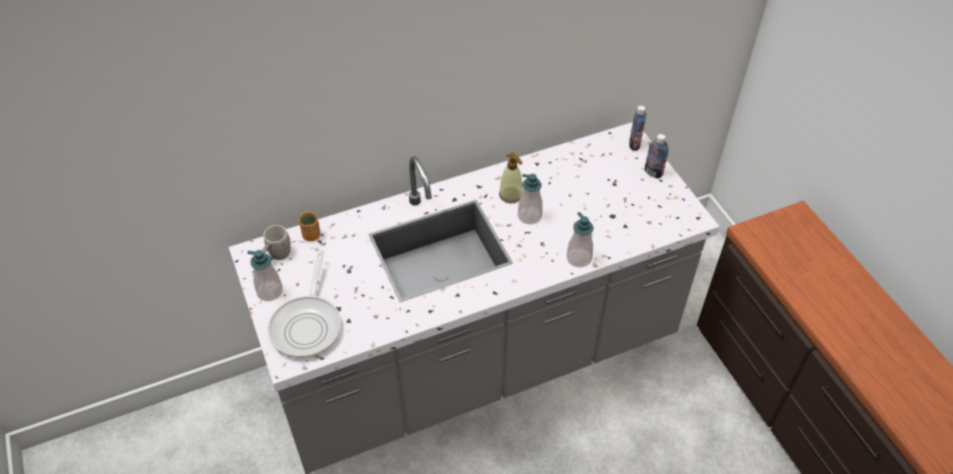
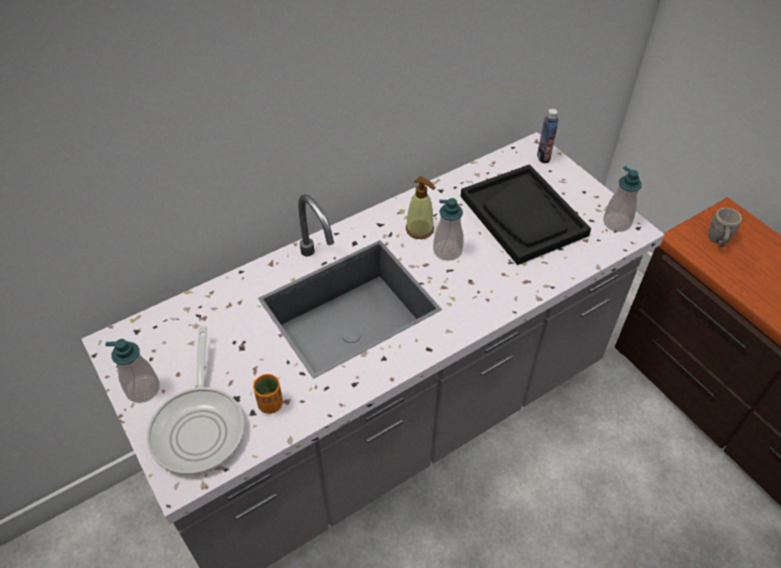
camera: 10 degrees left, 0 degrees up
(277, 256) = (146, 341): grey mug -> grey mug (718, 241)
(311, 235) = (187, 310): orange cup -> orange cup (270, 404)
(579, 258) = (518, 293): soap dispenser -> soap dispenser (616, 223)
(602, 194) = (523, 216): none -> black tray
(653, 173) = (573, 185): bottle -> none

